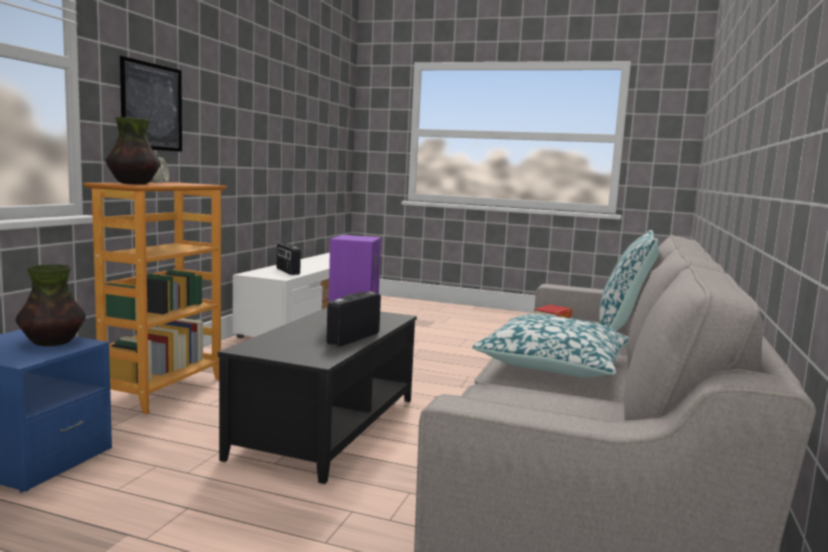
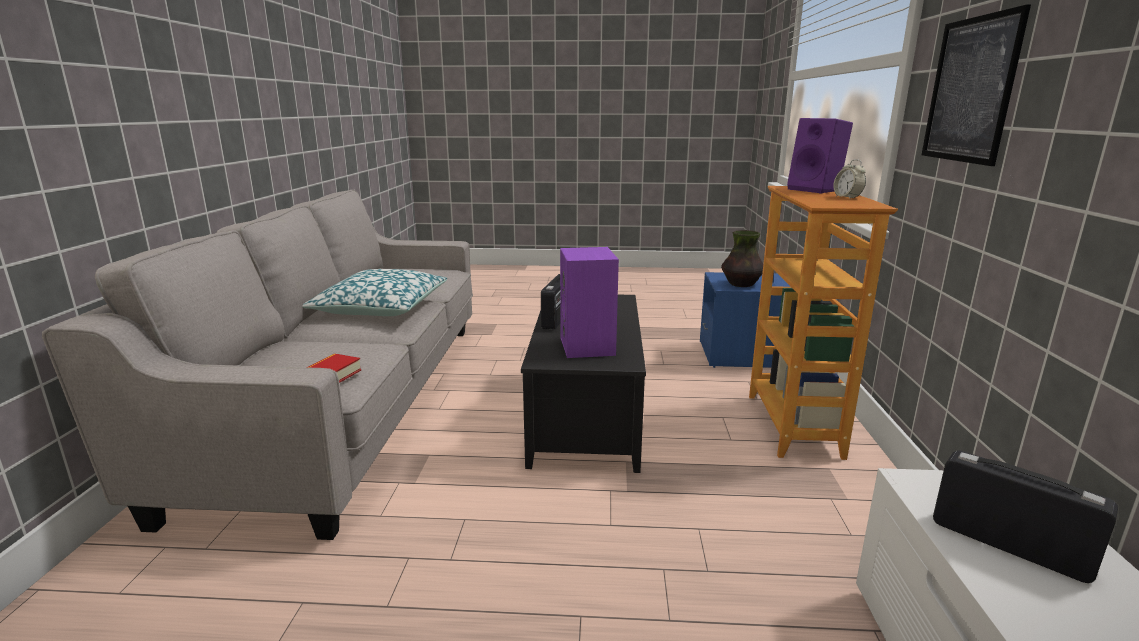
camera: 165 degrees right, 10 degrees up
(133, 183) = (816, 190): vase -> purple speaker
(622, 331) = (253, 363): pillow -> none

